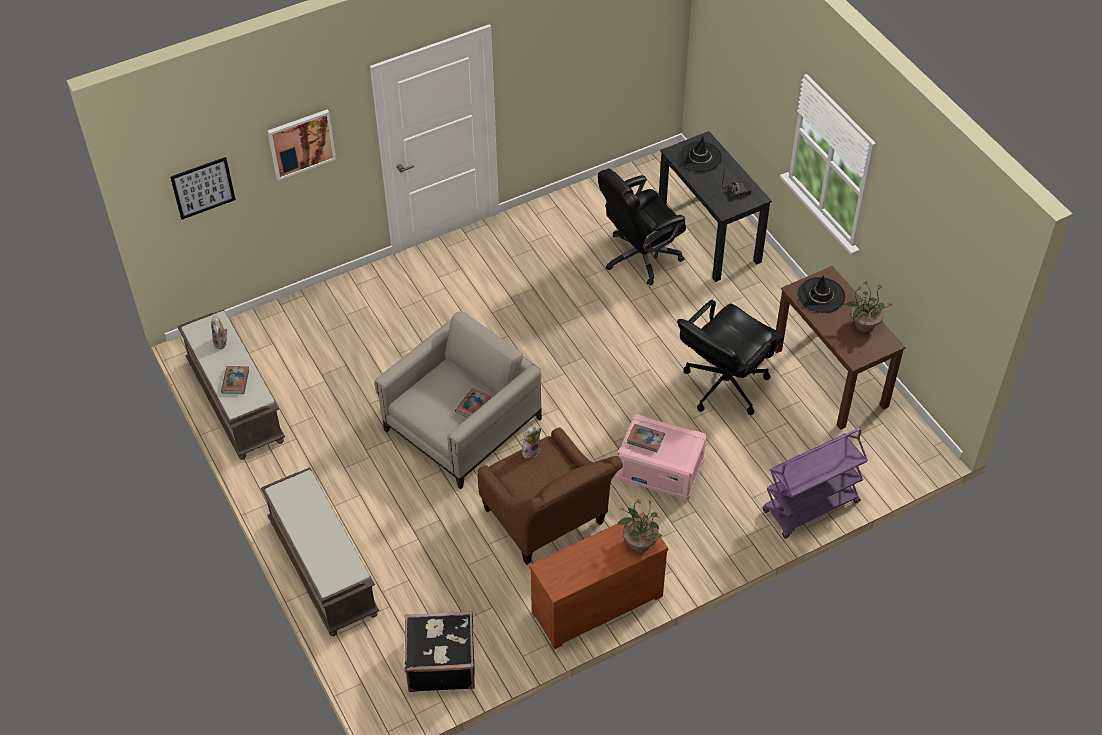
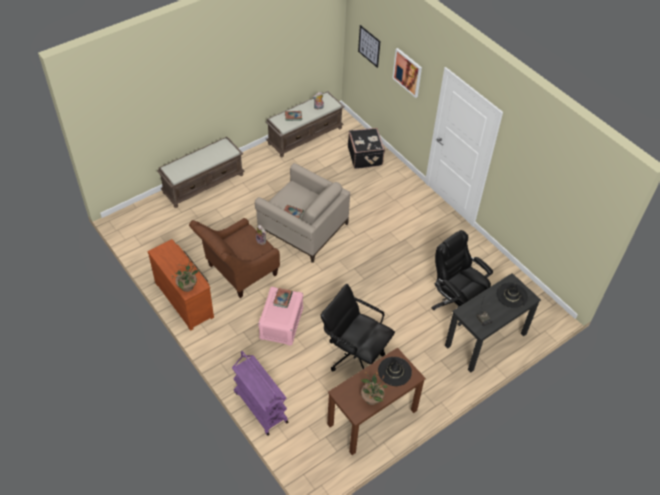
camera: 80 degrees right, 0 degrees up
(440, 662) = (147, 236): black suitcase -> black suitcase (365, 156)

